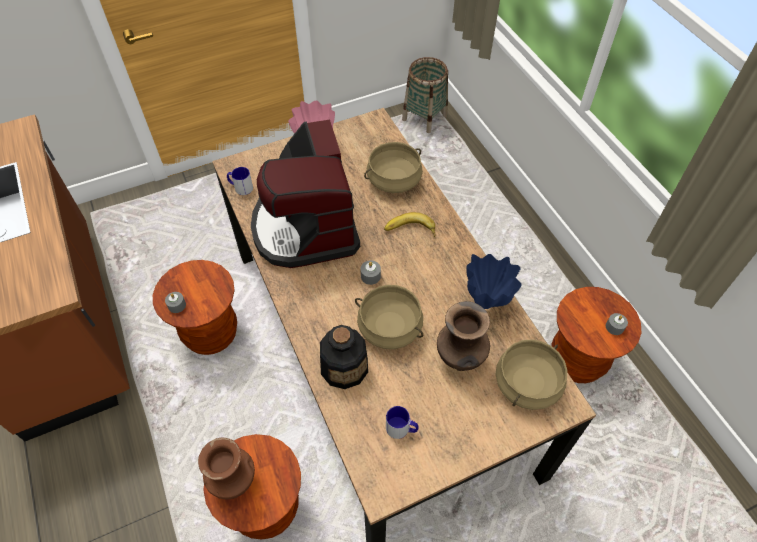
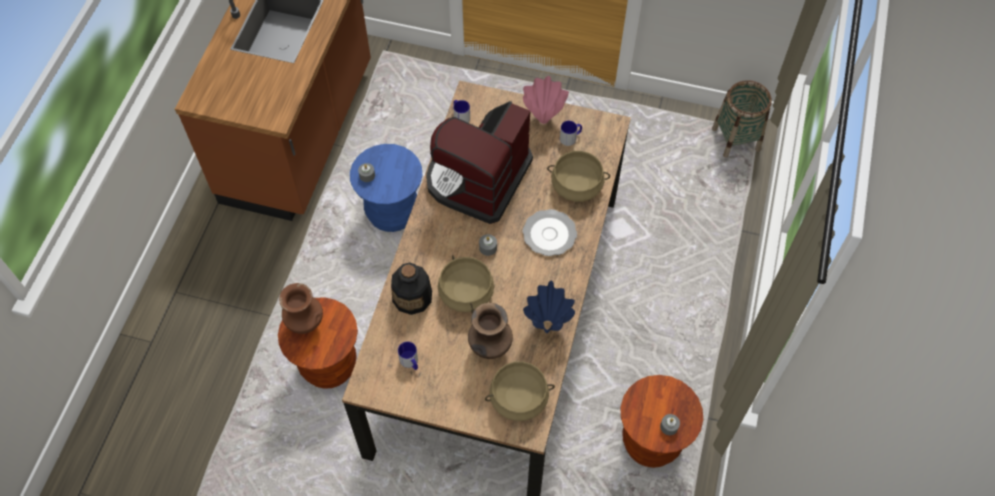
camera: 40 degrees right, 5 degrees up
(211, 333) = (392, 213): brown stool -> blue stool
(352, 148) = (570, 138): none -> mug
(410, 231) = (548, 234): banana -> plate

